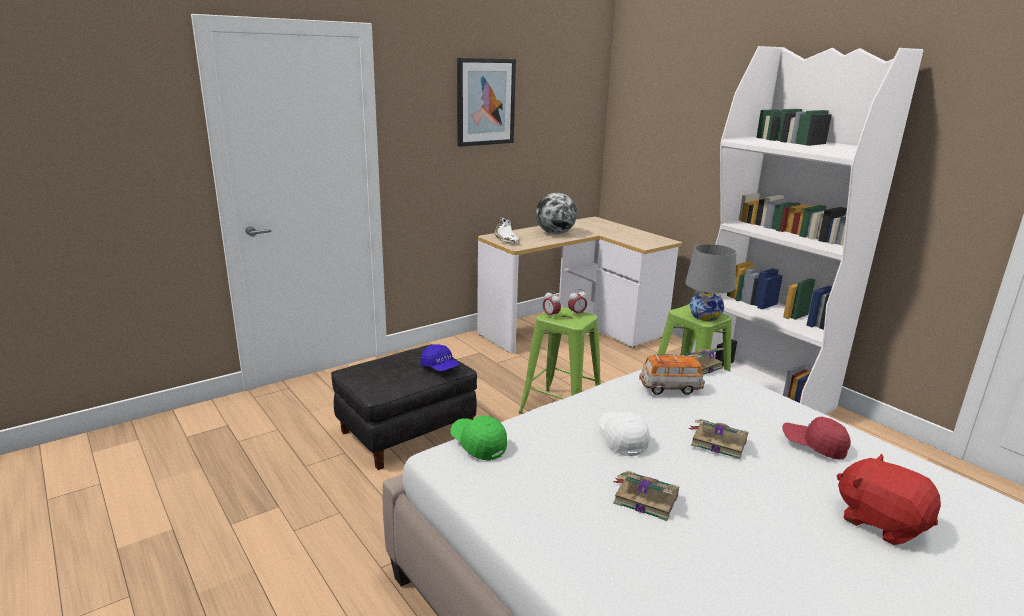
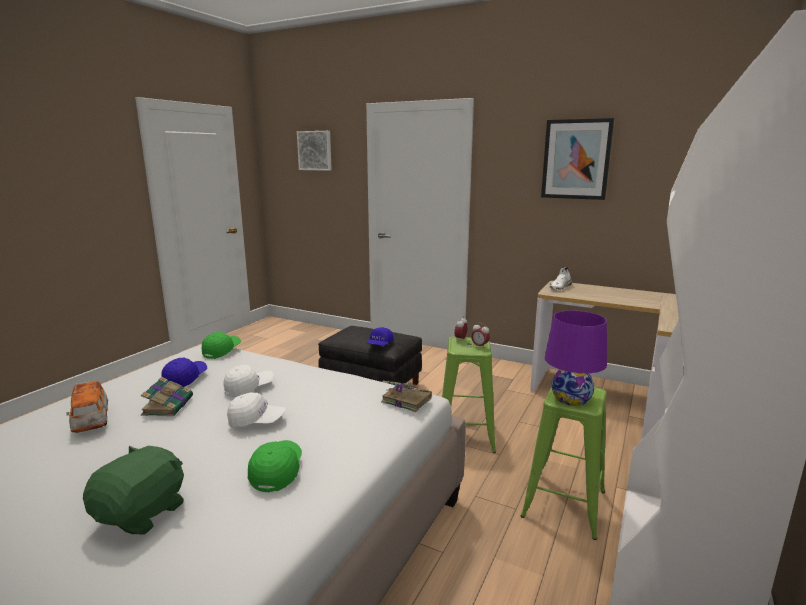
camera: 65 degrees right, 5 degrees down
(74, 98) = (315, 150): none -> picture
(555, 233) = (620, 296): globe -> none
(565, 481) = (185, 379): none -> blue cap
(670, 388) = (344, 392): toy car -> toy car (91, 421)
(705, 316) = (571, 398): grey table lamp -> purple table lamp
(717, 442) = (256, 421): book -> white cap
(813, 446) = (277, 471): red cap -> green cap
(881, 521) = (143, 513): red plush toy -> green plush toy

